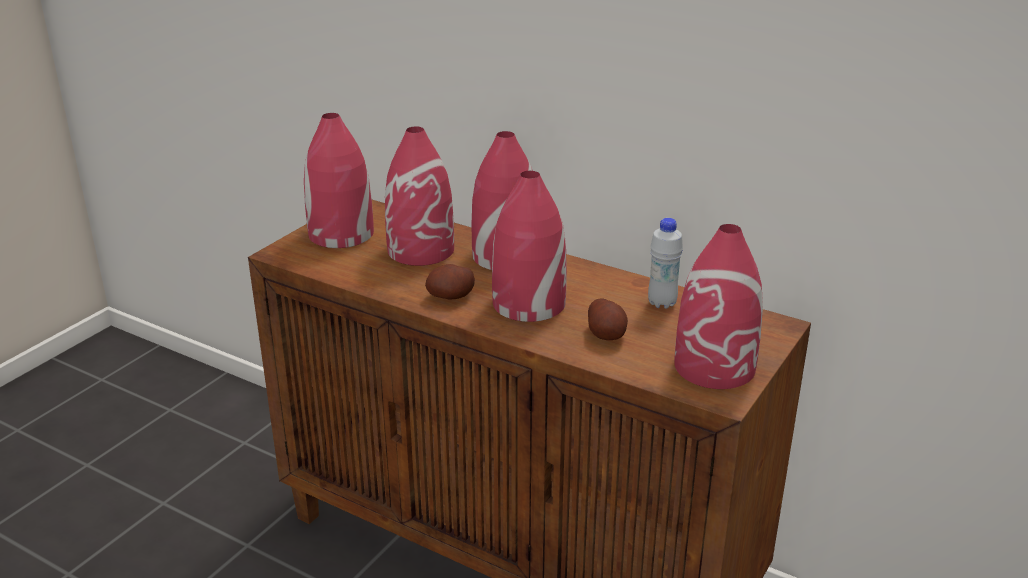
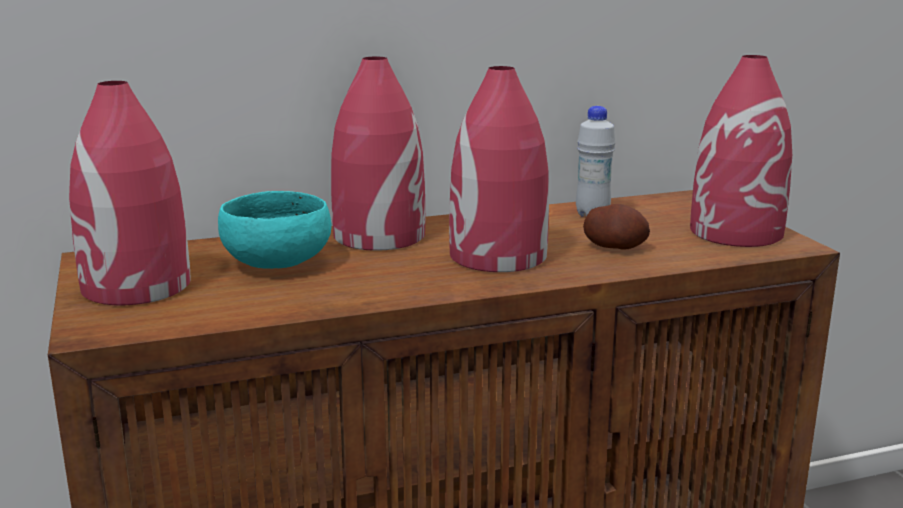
camera: 50 degrees left, 10 degrees down
(421, 250) = (278, 263): red vase -> turquoise bowl
(451, 296) = (413, 280): potato -> none

